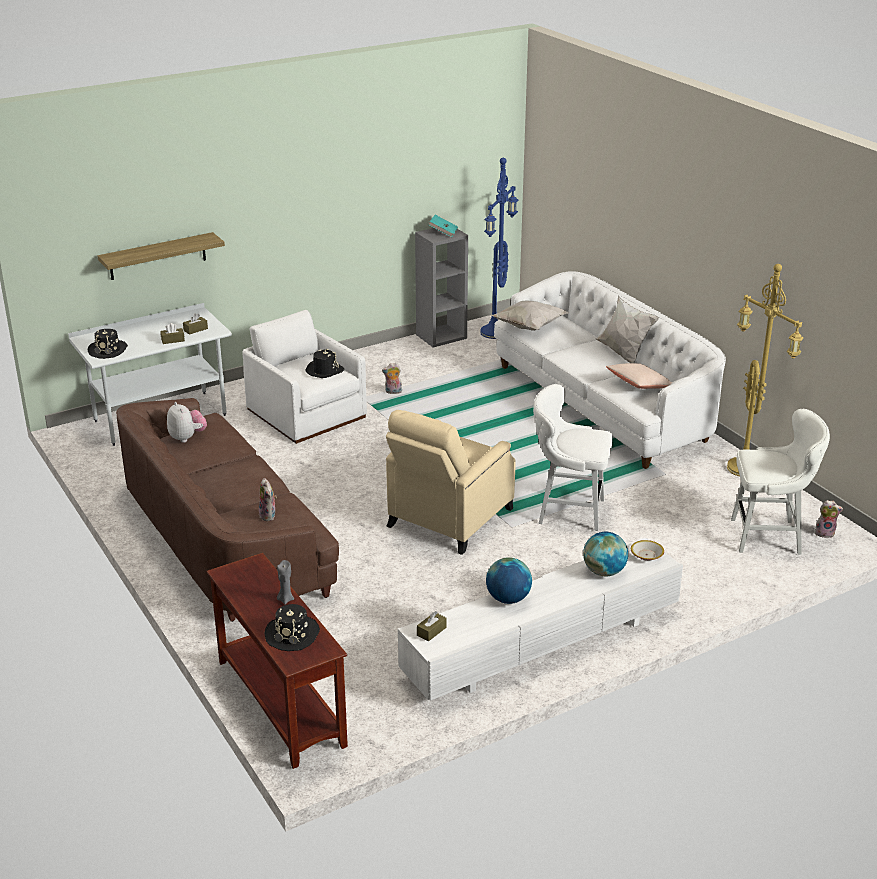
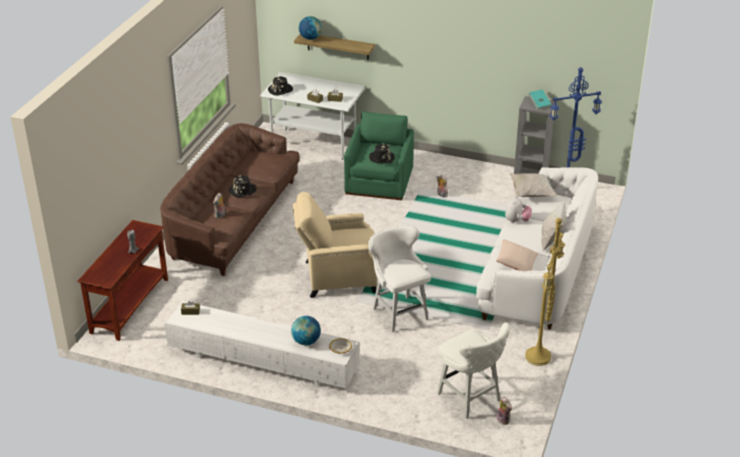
camera: 50 degrees right, 5 degrees up
(187, 437) = (259, 157): plush toy -> plush toy (517, 221)
(292, 634) = (109, 267): black hat -> black hat (242, 190)
(307, 413) = (380, 181): white armchair -> green armchair
(508, 599) = (244, 322): globe -> globe (310, 38)

